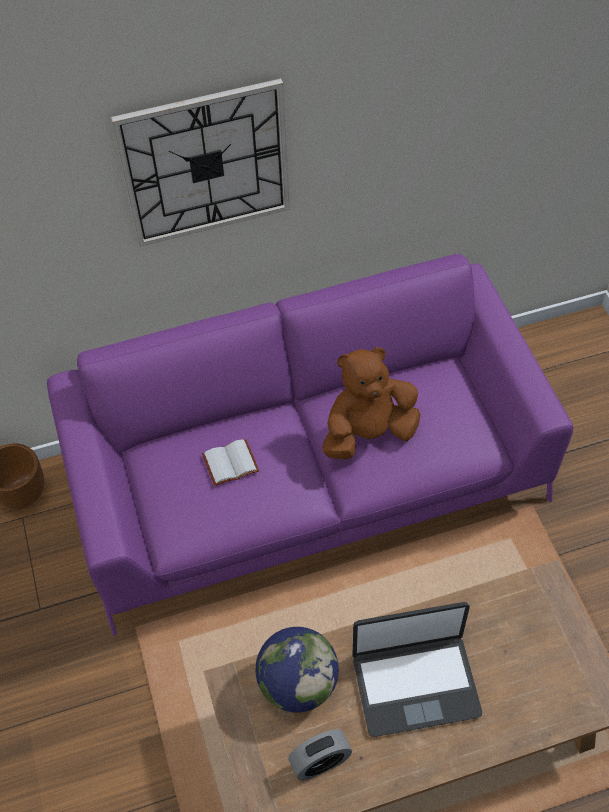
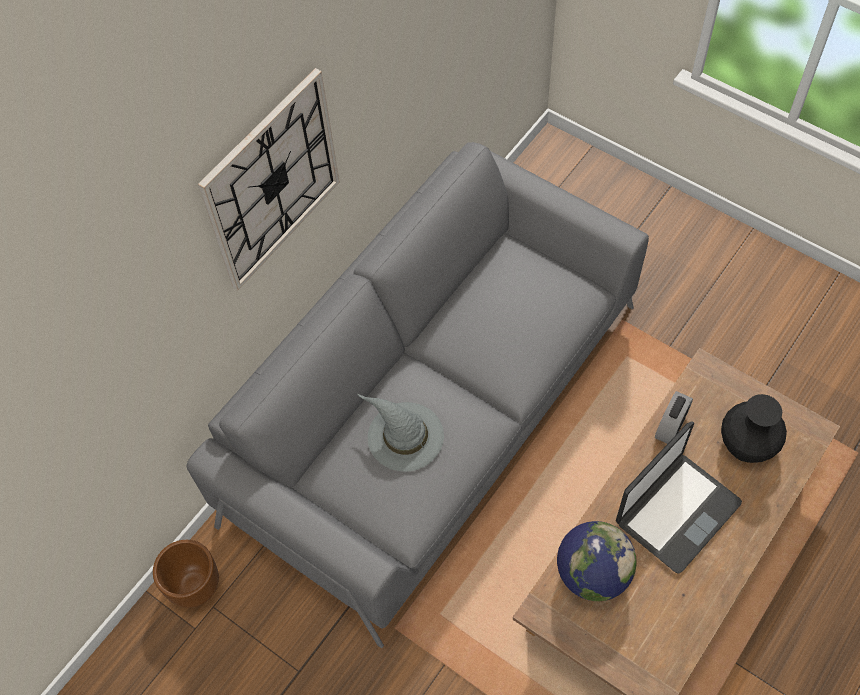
camera: 35 degrees left, 5 degrees up
(230, 465) = (404, 436): white book -> grey hat
(307, 480) = (434, 411): purple sofa -> grey sofa
(320, 762) = (657, 619): alarm clock -> alarm clock (670, 427)
(368, 433) = (492, 338): brown plush toy -> none
(533, 670) = (748, 443): none -> black vase

